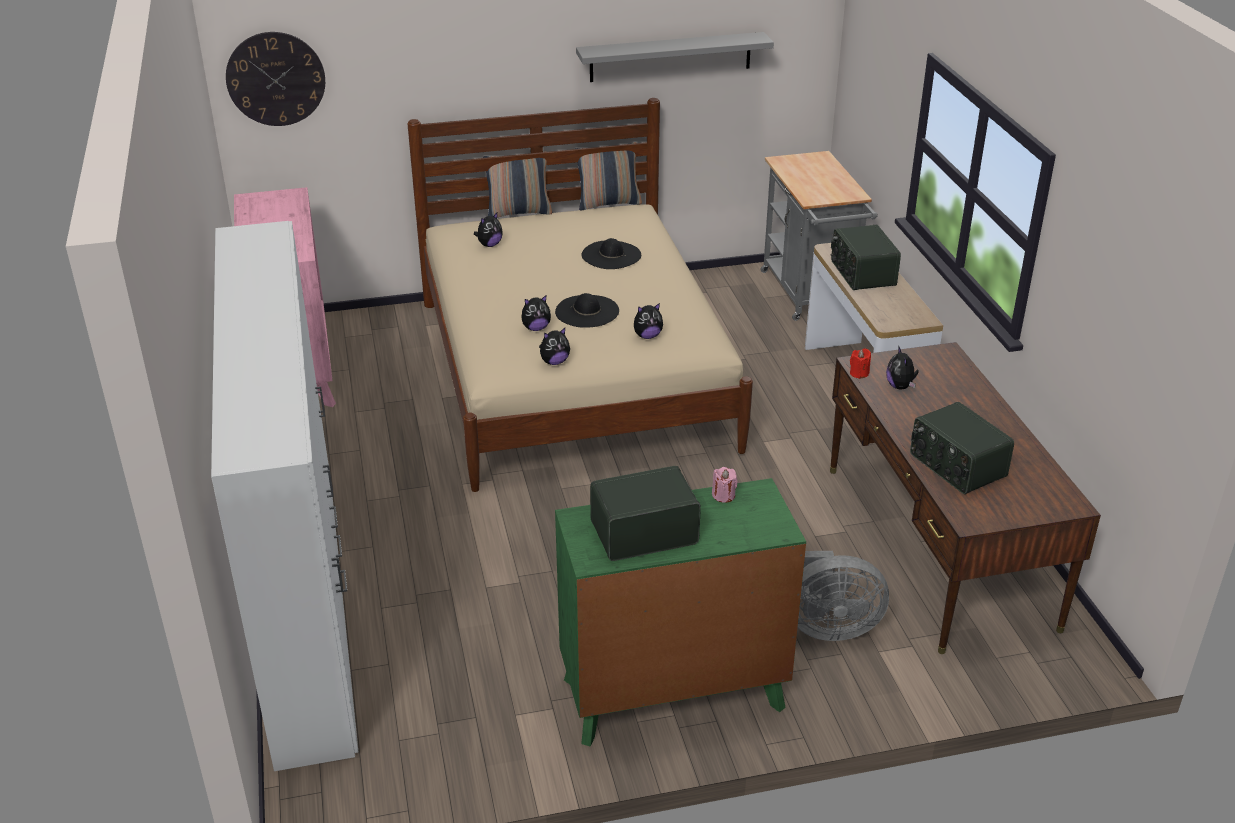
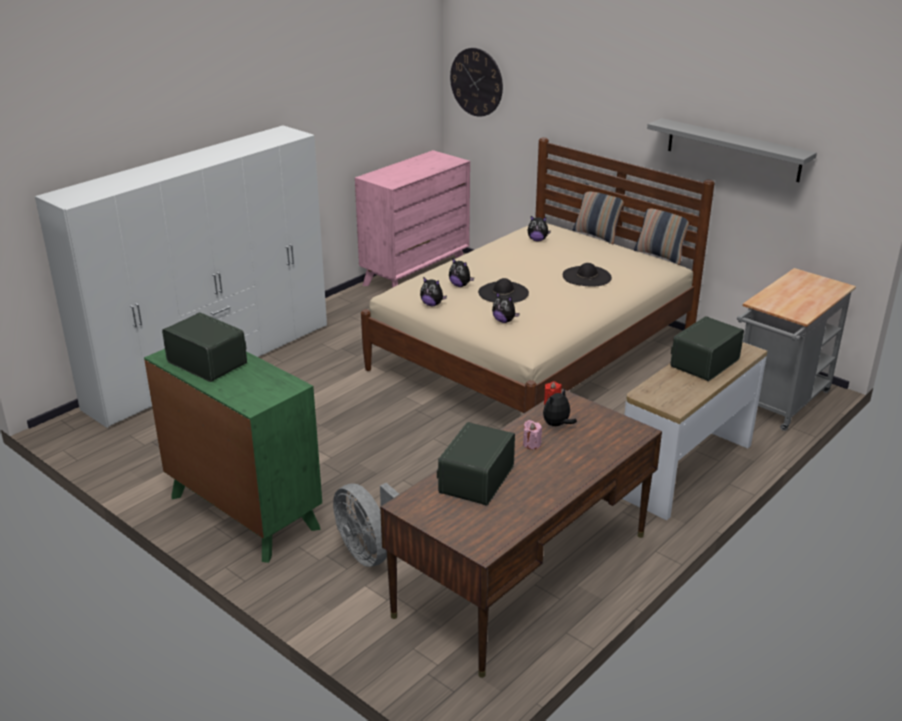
camera: 55 degrees right, 5 degrees down
(723, 495) = (274, 375): pink candle -> pink candle (531, 444)

